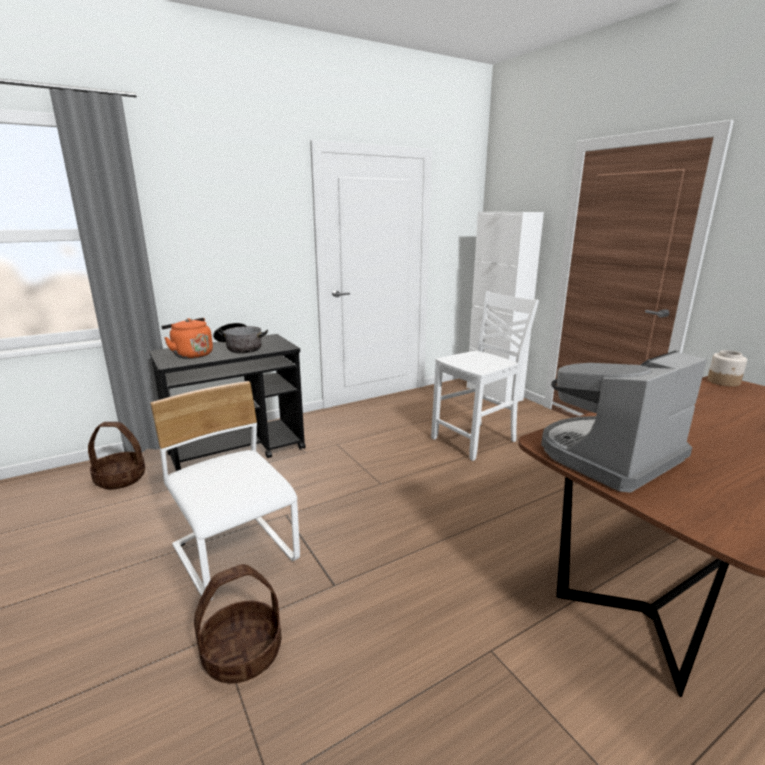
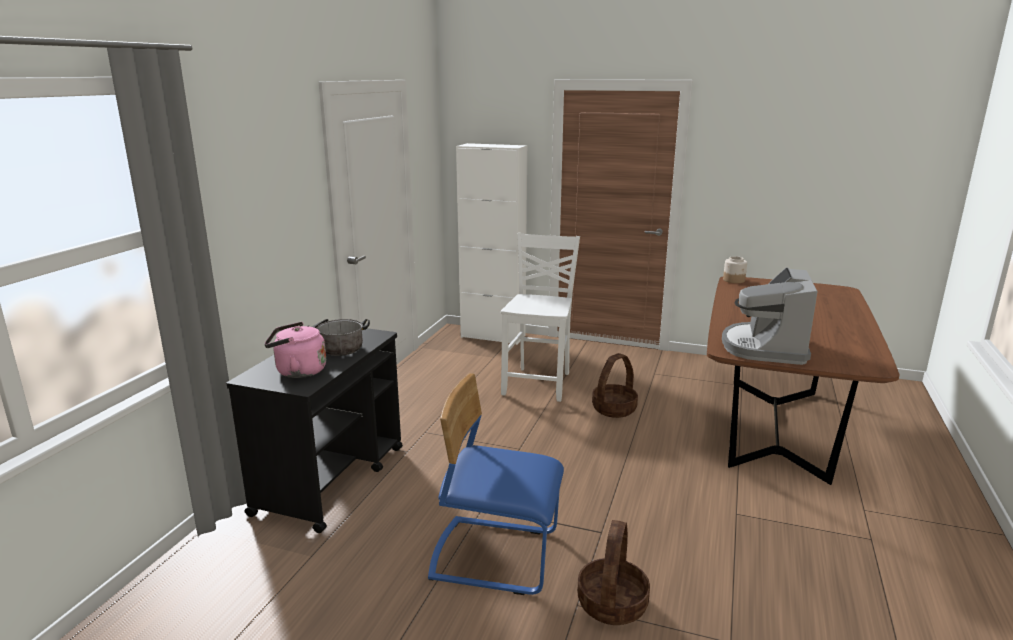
camera: 40 degrees left, 0 degrees up
(121, 478) = (240, 563): basket -> basket (614, 409)
(191, 355) = (298, 371): orange kettle -> pink kettle
(236, 555) = (495, 555): white chair -> blue chair

